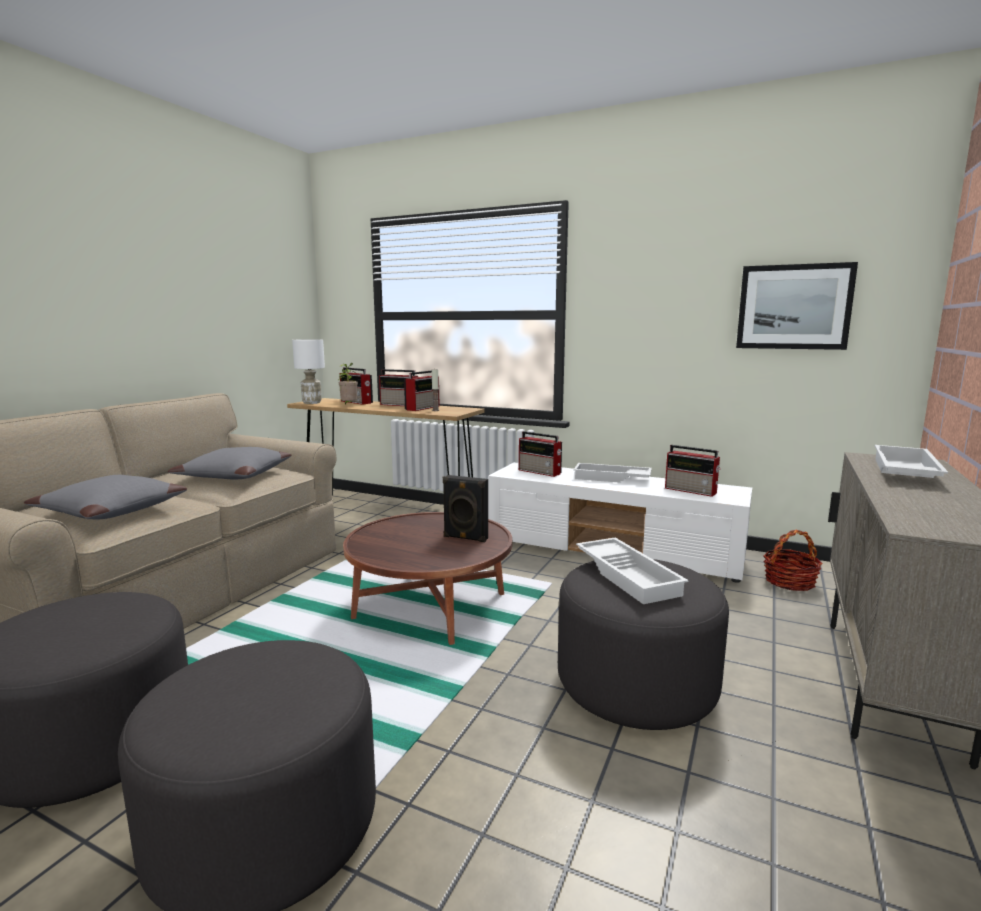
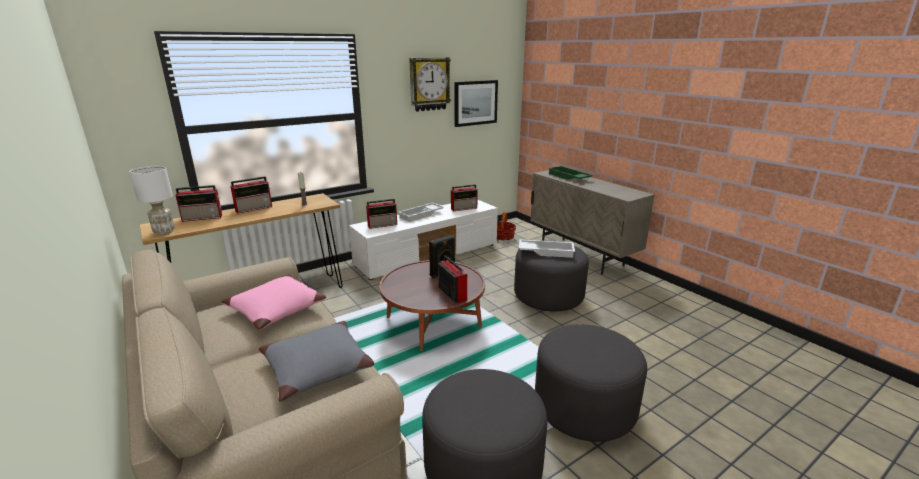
camera: 60 degrees left, 10 degrees up
(233, 475) = (277, 309): grey pillow -> pink pillow
(349, 406) = (219, 223): potted plant -> none
(423, 408) = (285, 205): radio -> radio (452, 293)
(688, 270) = (429, 84): none -> wall clock
(902, 471) = (568, 177): white tray -> green tray

